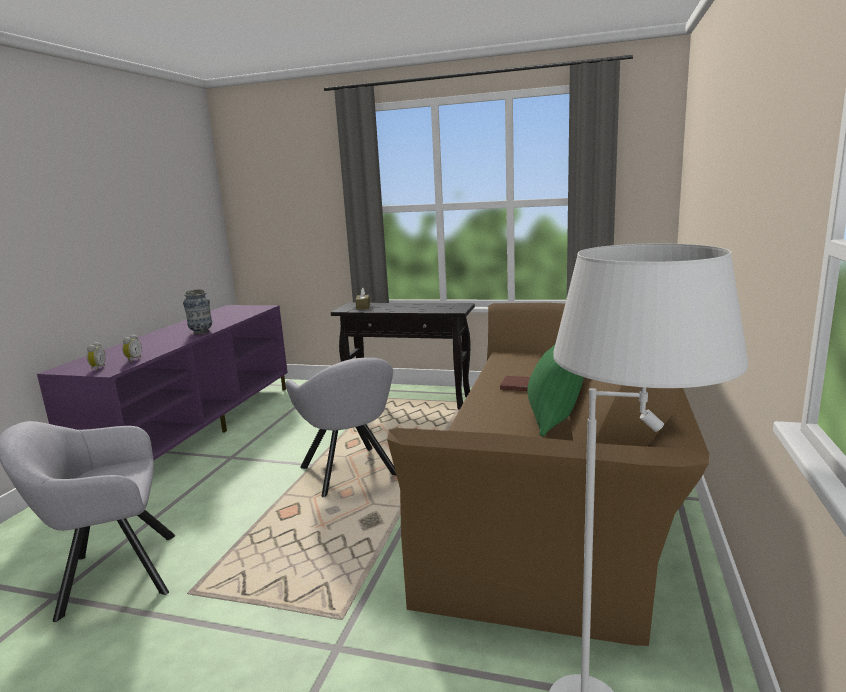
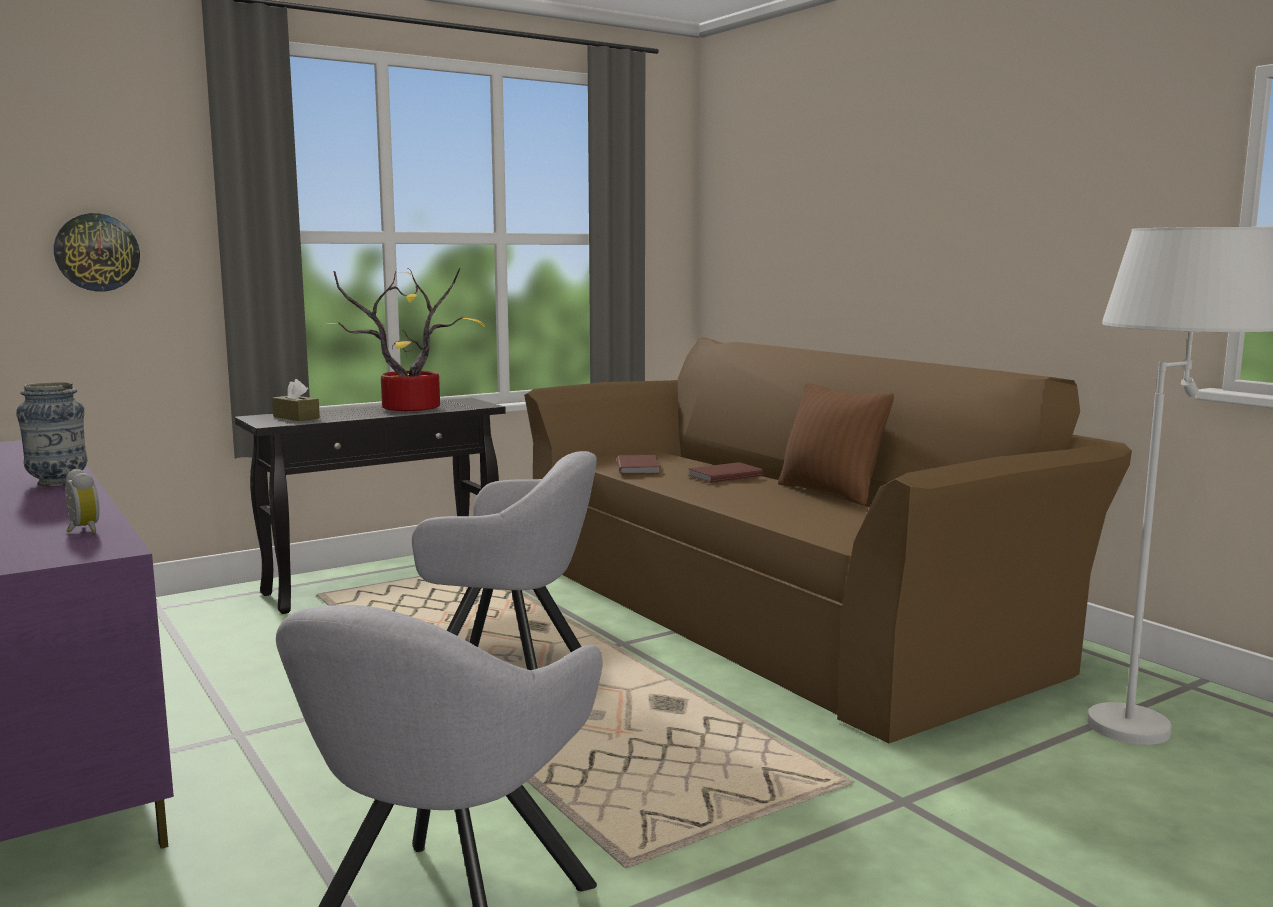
camera: 50 degrees left, 5 degrees down
(97, 368) = (43, 553): alarm clock -> none
(303, 221) = (97, 252): none -> wall clock
(422, 308) = (413, 408): none -> potted plant
(506, 366) = (639, 467): none -> brown book
(554, 419) = (830, 493): green pillow -> brown pillow

